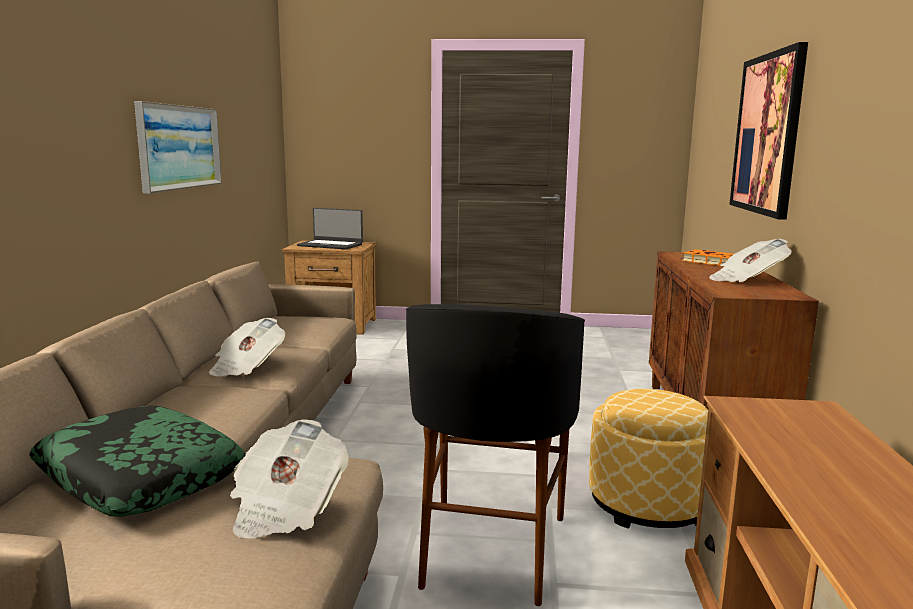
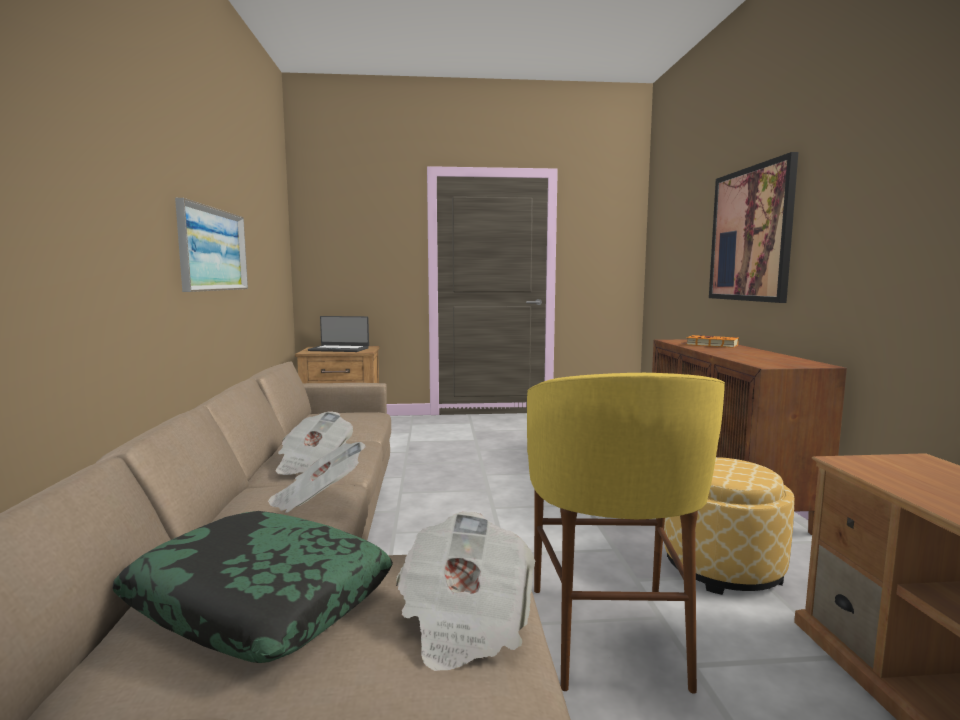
camera: 10 degrees left, 5 degrees down
(490, 550) = (610, 635): black stool -> yellow stool
(747, 280) = (762, 356): newspaper -> newspaper (317, 500)

